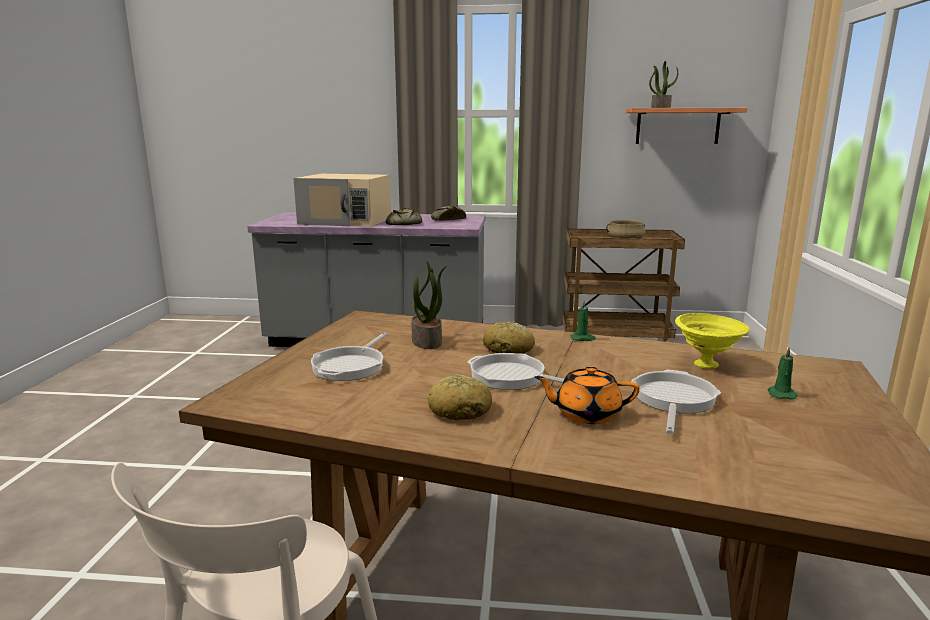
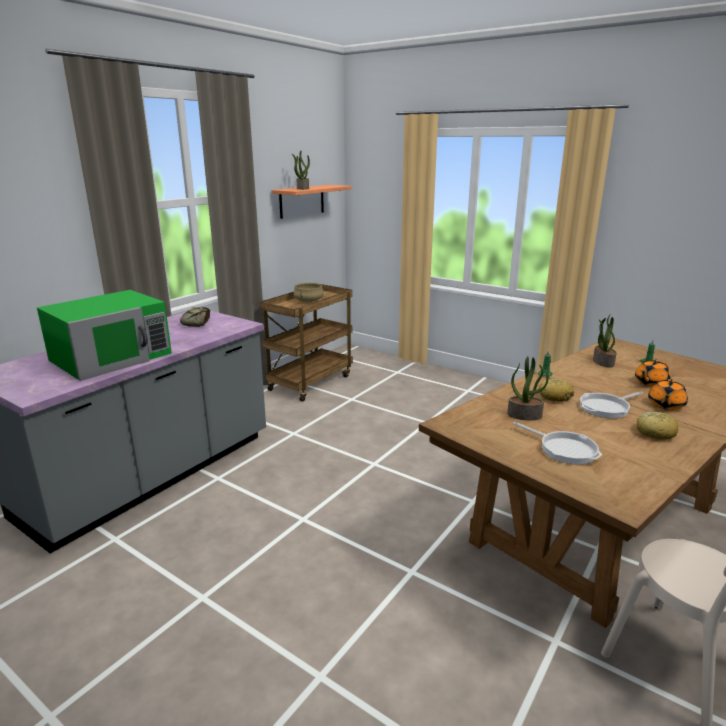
camera: 60 degrees left, 5 degrees up
(346, 221) = (112, 357): beige microwave -> green microwave
(403, 224) = (184, 340): bread -> none
(673, 400) = (650, 383): frying pan -> orange teapot
(706, 364) = (602, 362): yellow bowl -> potted plant

